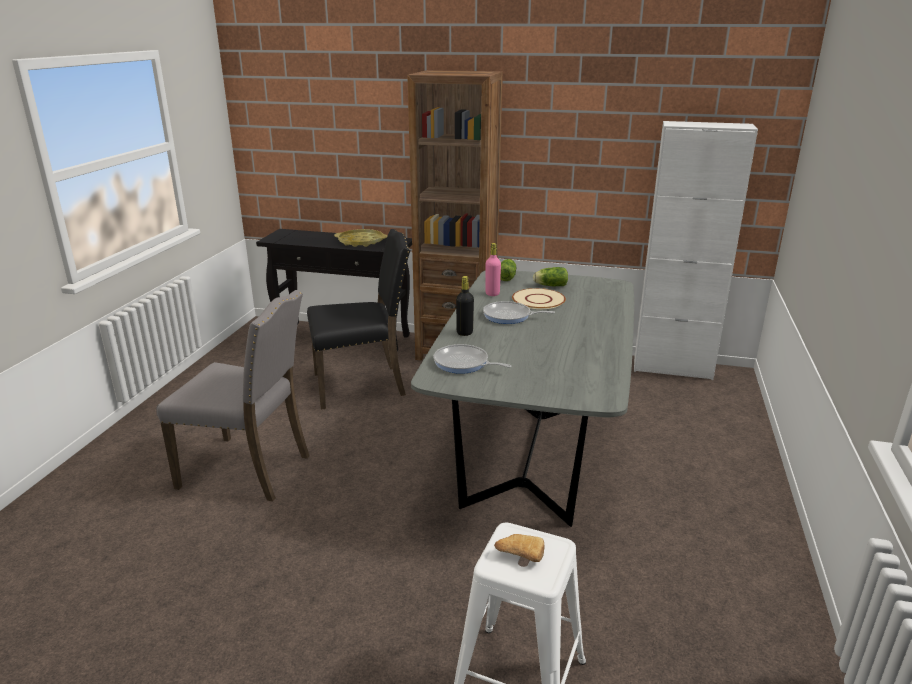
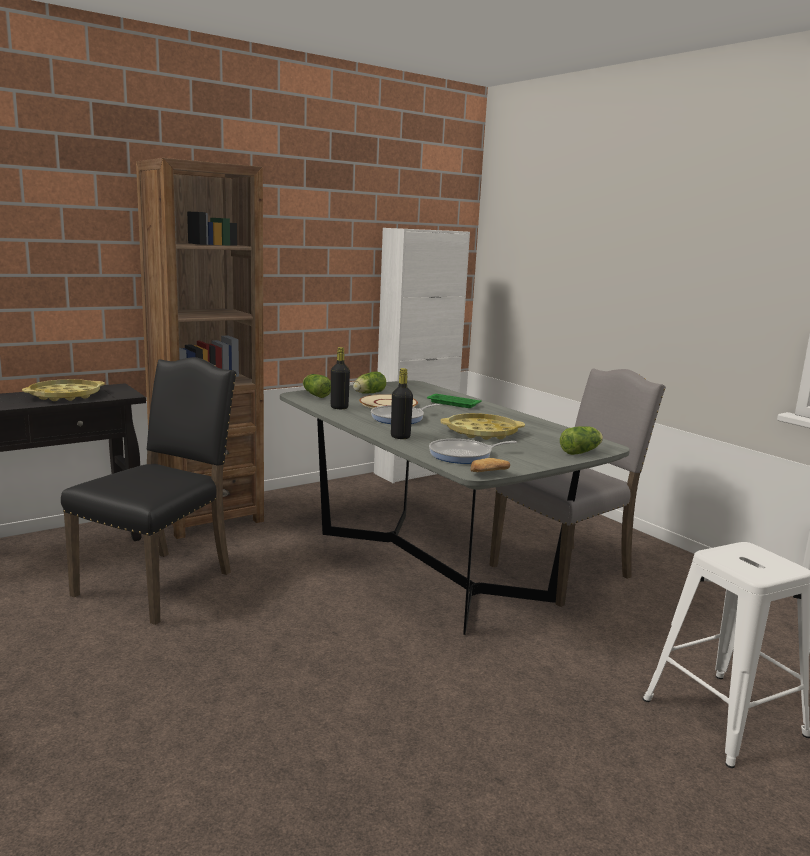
camera: 50 degrees left, 10 degrees down
(249, 470) = (186, 724): grey chair -> grey chair (565, 572)
(492, 293) = (339, 407): pink bottle -> black bottle
(519, 554) = (748, 563): bread -> bread (485, 474)
(535, 349) = (481, 432): none -> yellow tray
(565, 396) = (582, 452): none -> lettuce
(592, 314) = (452, 403): none -> green tray

